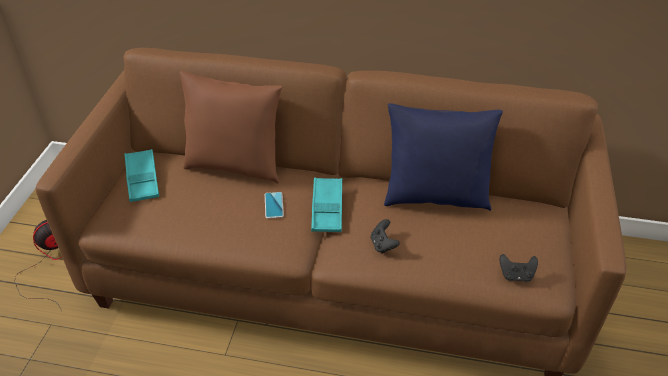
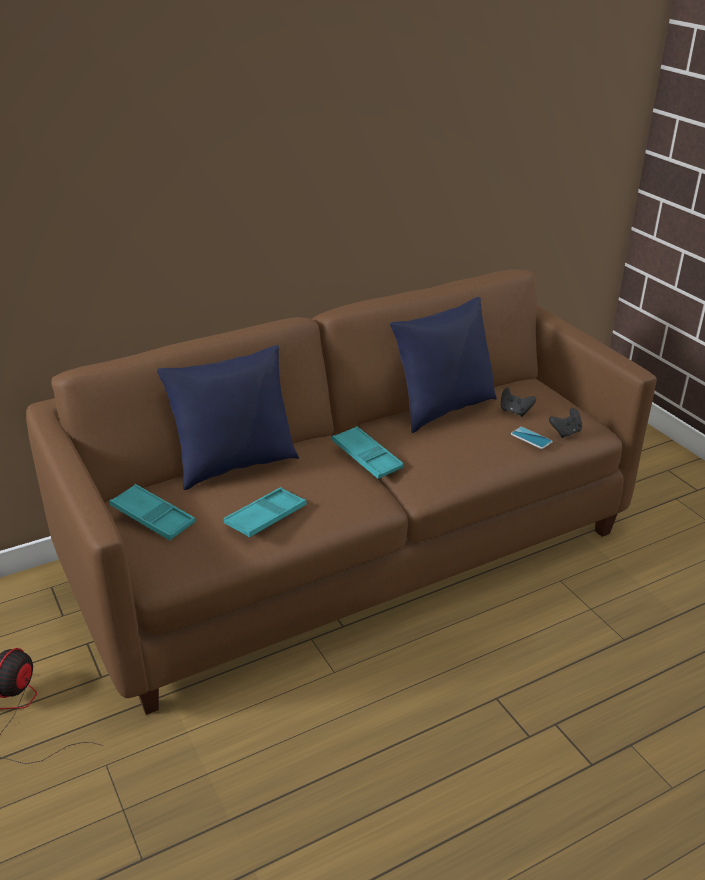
camera: 40 degrees left, 10 degrees down
(202, 218) = (266, 517): none -> turquoise tray
(234, 166) = (234, 465): brown pillow -> blue pillow
(274, 205) = (318, 476): phone -> phone (531, 438)
(383, 245) = (449, 459): black game controller -> black game controller (515, 411)

